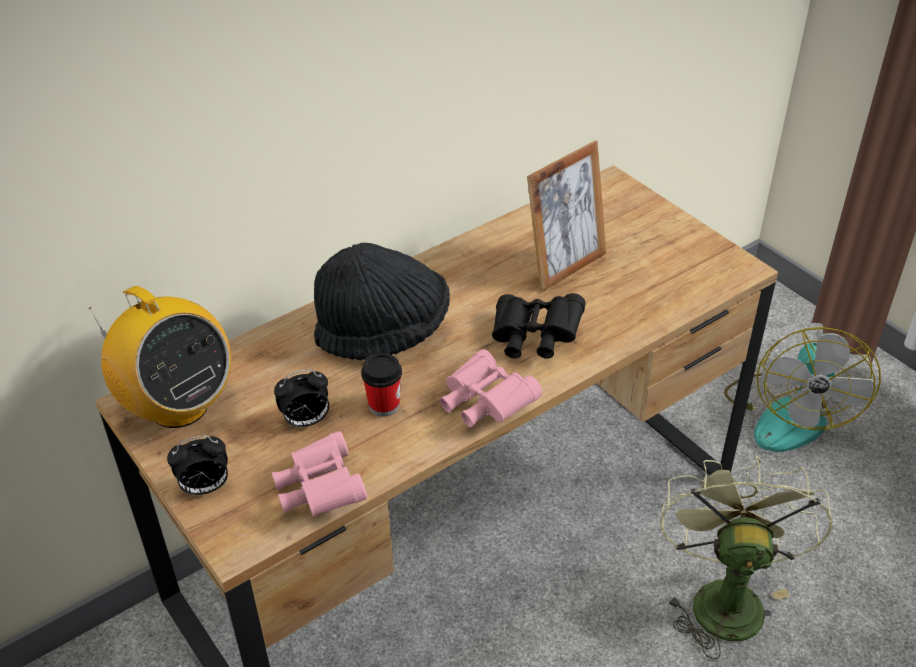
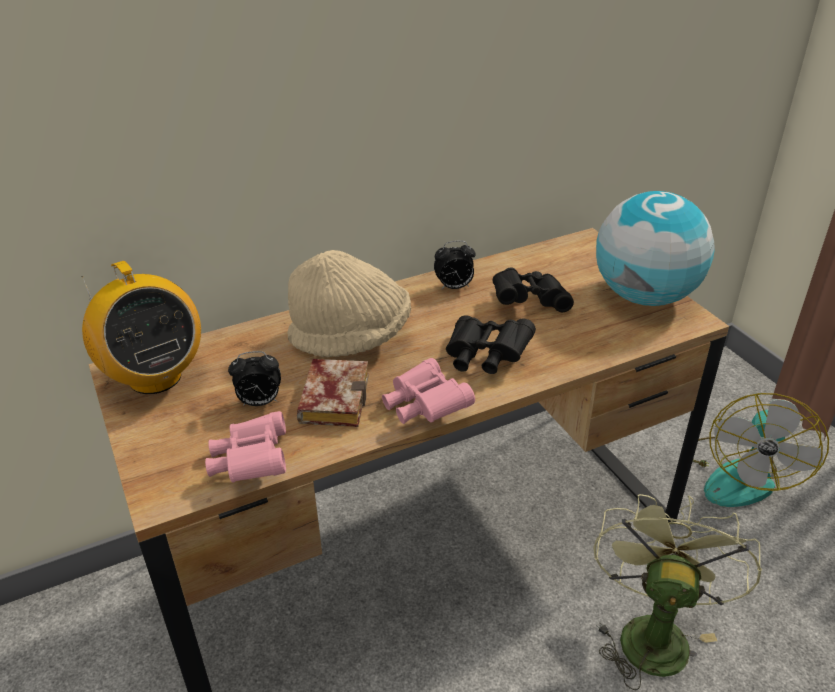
camera: 10 degrees right, 5 degrees down
(205, 488) = (151, 447): alarm clock -> alarm clock (454, 287)
(383, 332) = (351, 338): black hat -> beige hat
(384, 405) = (332, 397): cup -> book
(565, 266) = (529, 301): picture frame -> black binoculars
(686, 245) = (644, 296): none -> globe

